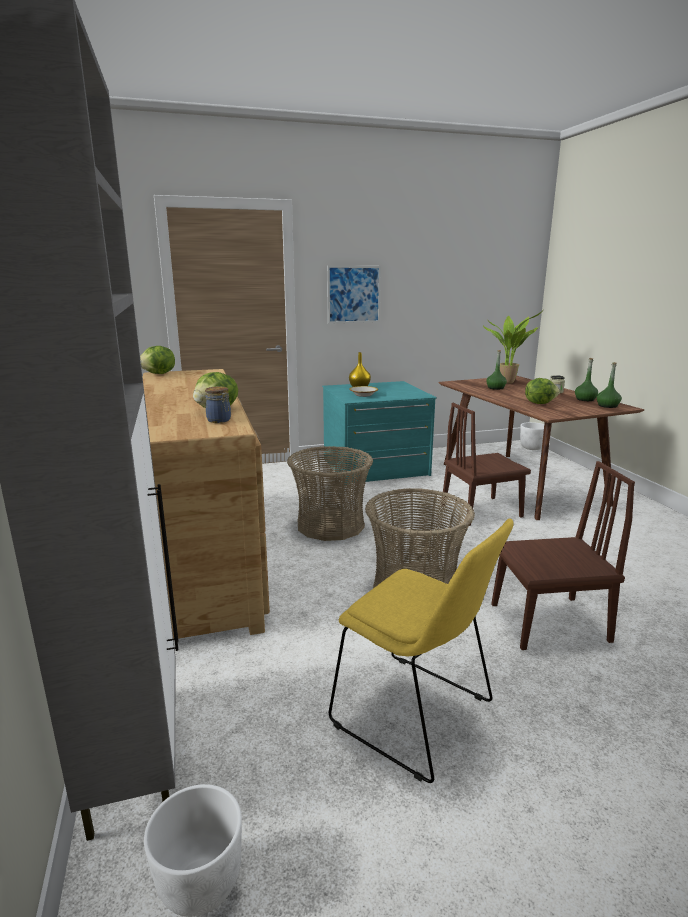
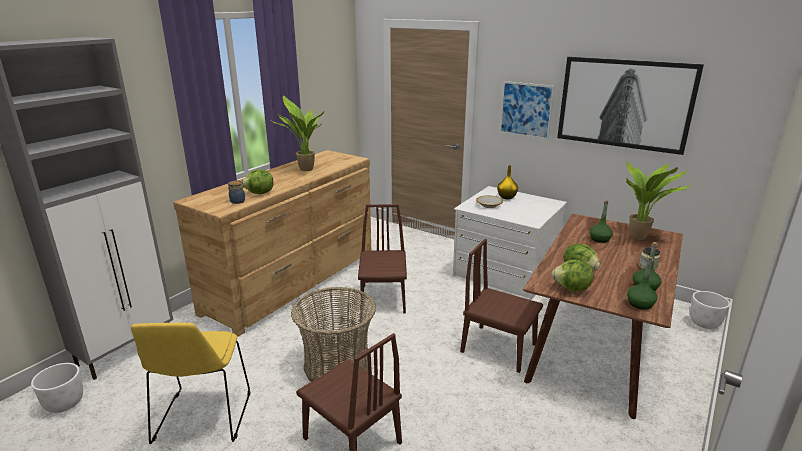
camera: 50 degrees right, 5 degrees up
(159, 374) = (327, 154): lettuce -> lettuce (571, 289)
(188, 387) = (304, 170): none -> potted plant
(330, 525) = (383, 299): basket -> brown chair
(375, 467) = (505, 272): turquoise dresser -> white dresser
(442, 277) = (624, 103): none -> picture

